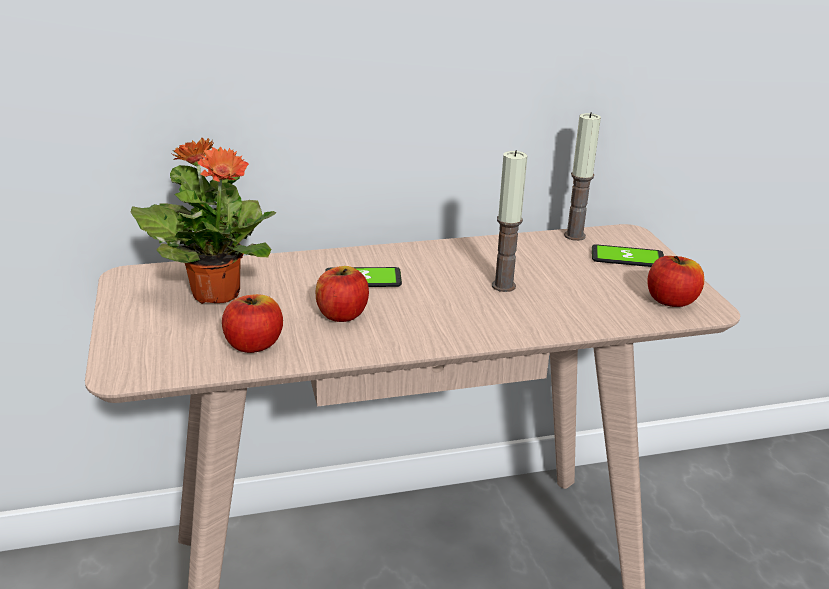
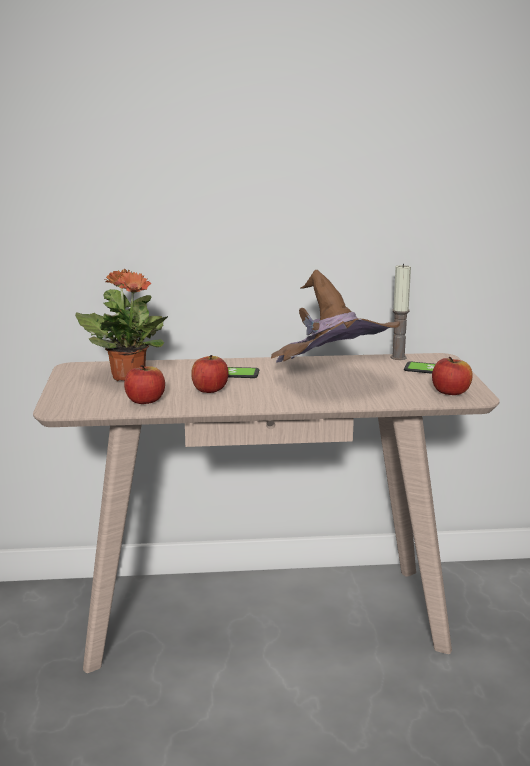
camera: 10 degrees right, 10 degrees down
(503, 286) = (330, 380): candle -> brown hat

